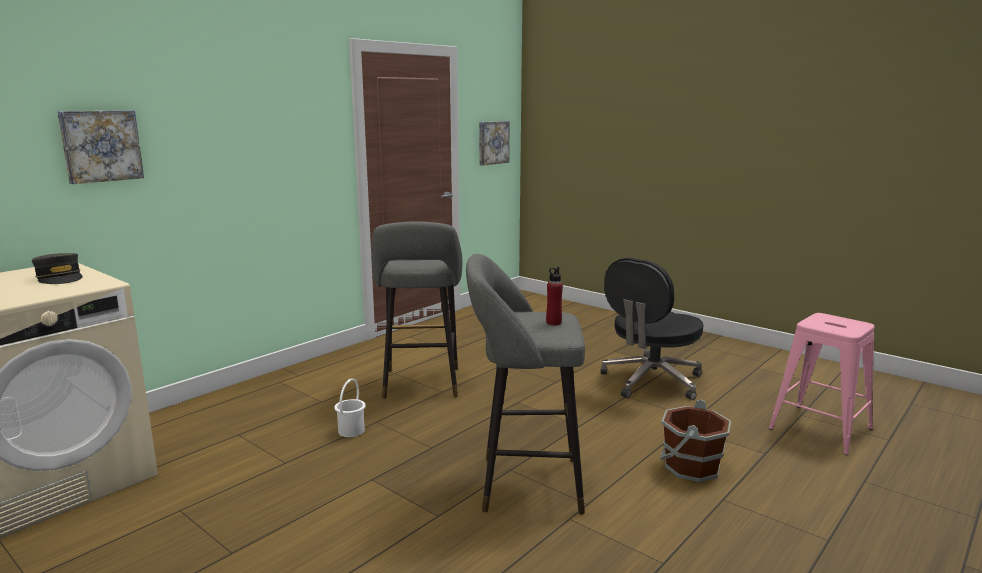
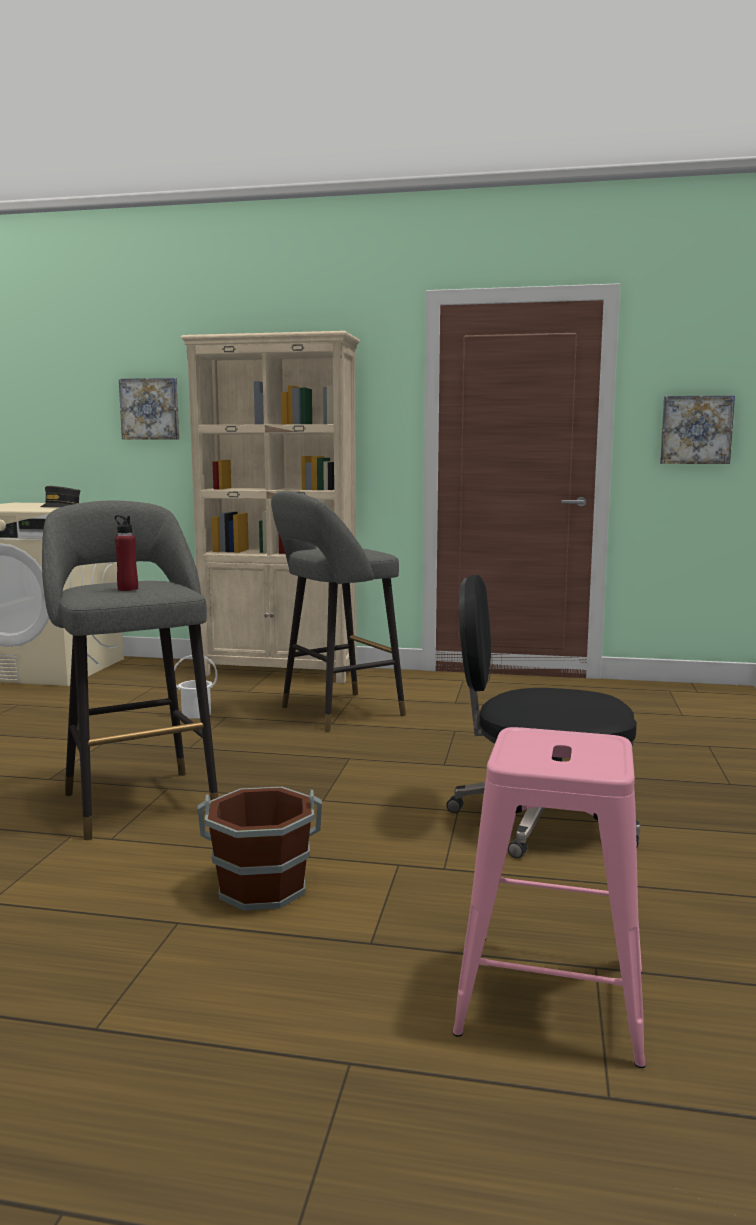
camera: 60 degrees right, 5 degrees down
(288, 380) = (280, 672): none -> beige bookcase

